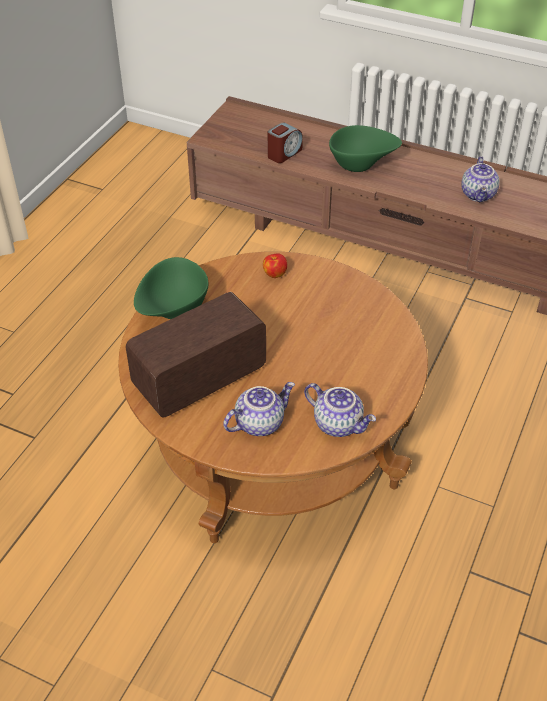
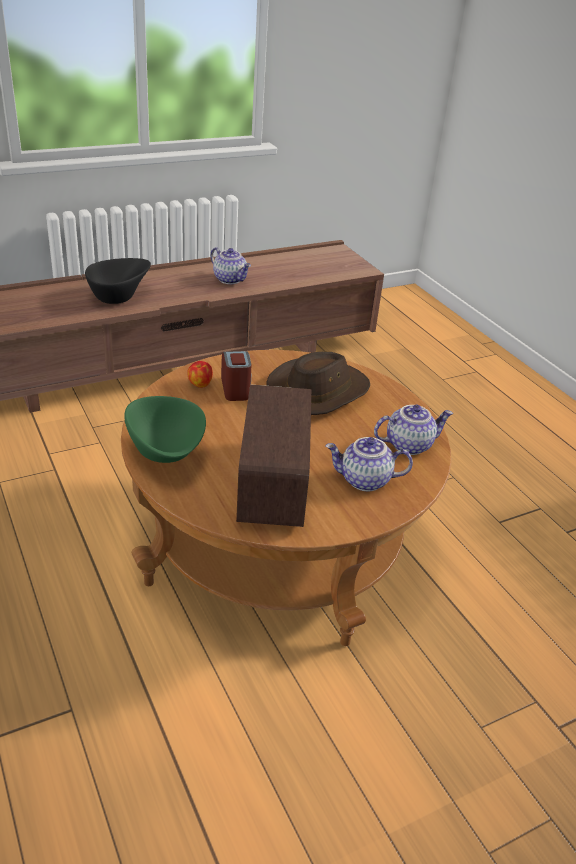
camera: 55 degrees left, 10 degrees down
(259, 422) = (364, 481): teapot -> teapot turned 90 degrees counterclockwise
(284, 153) = (42, 315): alarm clock -> alarm clock (235, 388)
(347, 336) = (318, 391): none -> brown hat
(361, 165) = (119, 296): green bowl -> black bowl

